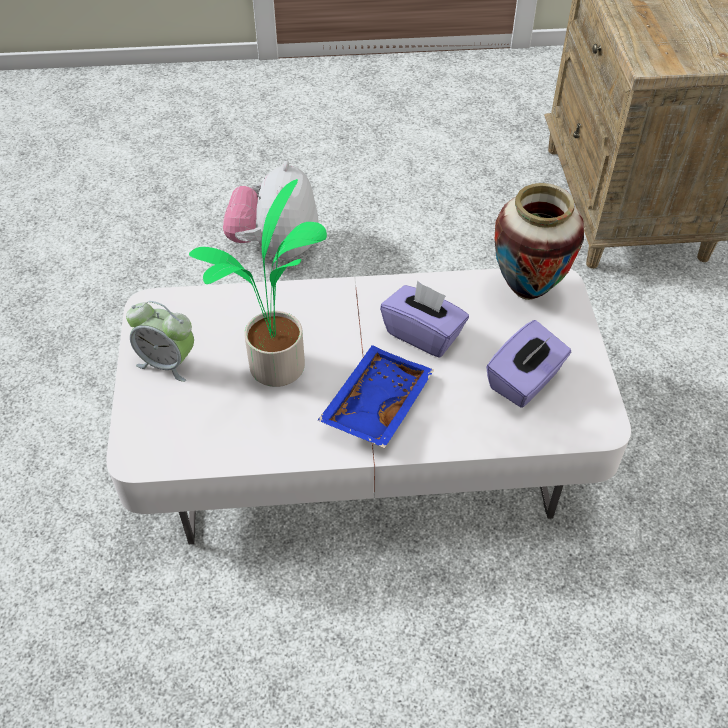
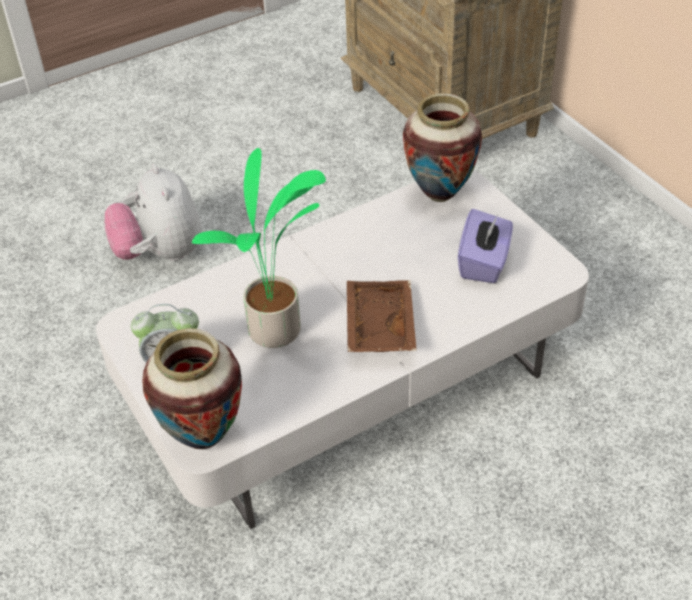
camera: 25 degrees left, 5 degrees down
(145, 446) = (203, 437): none -> vase
(375, 404) = (377, 326): blue tray -> brown tray
(423, 334) = (379, 258): purple tissue box -> none

